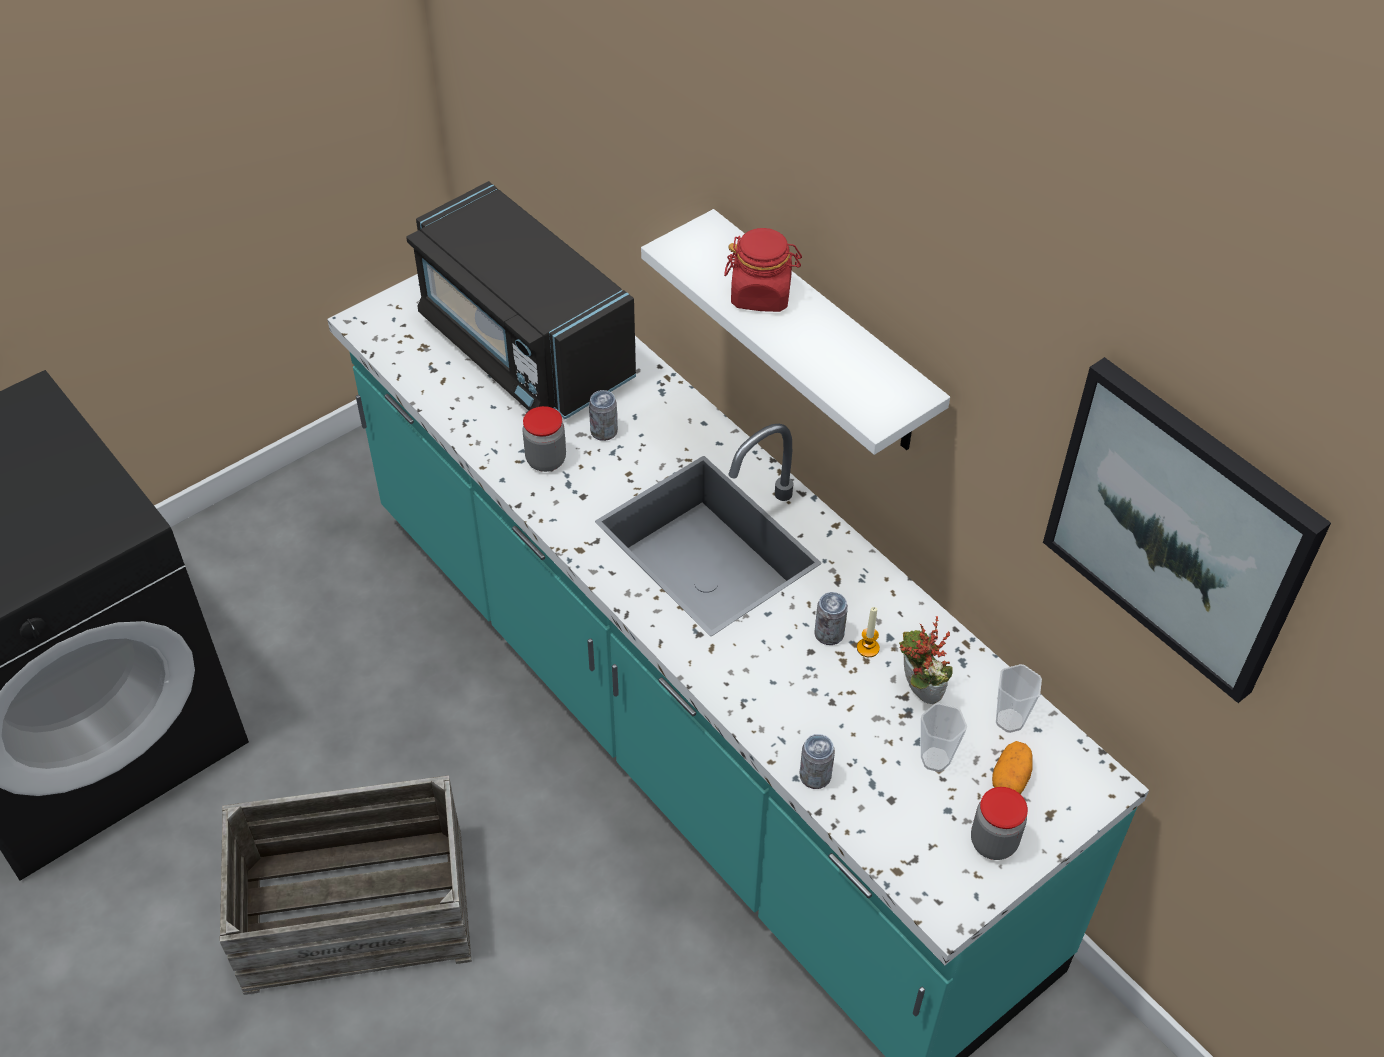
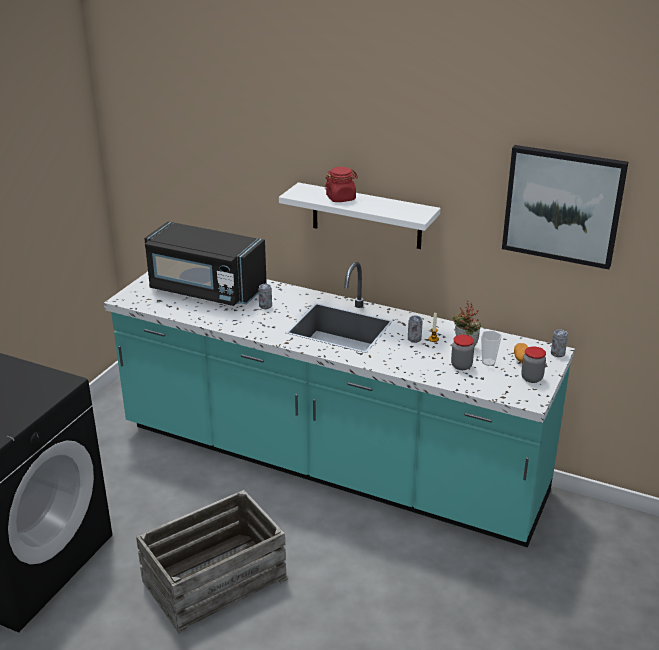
camera: 25 degrees left, 20 degrees down
(546, 460) = (247, 320): jar -> jar (461, 366)
(815, 776) = (446, 380): can -> can (557, 354)
(1009, 720) = (506, 344): cup -> none

